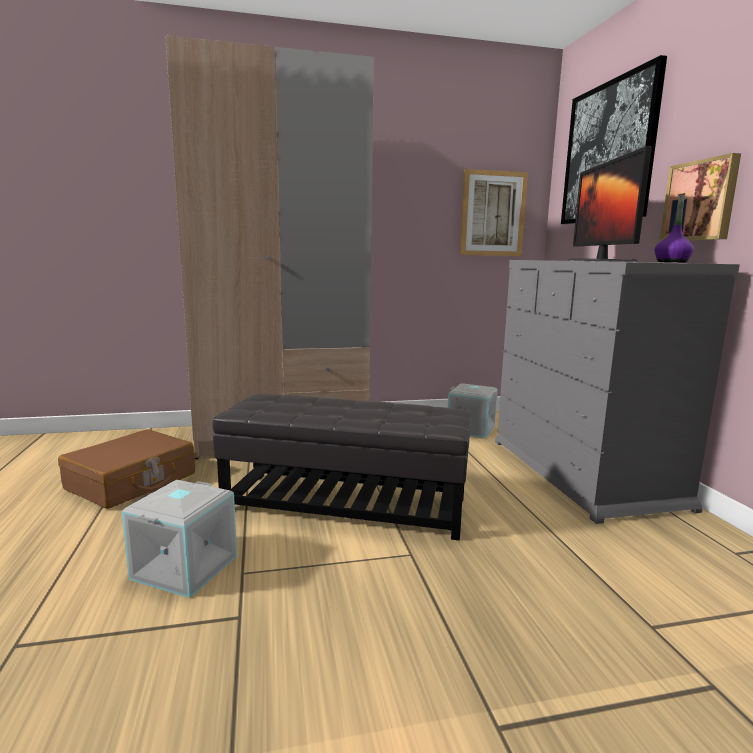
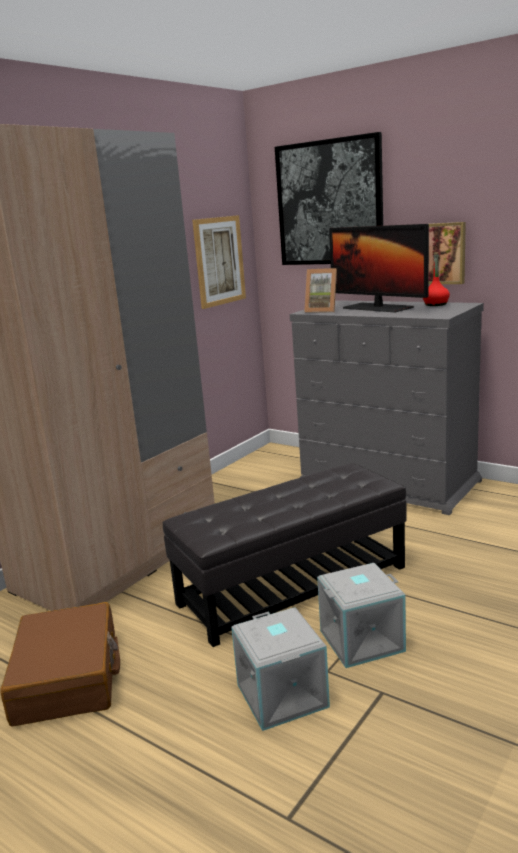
camera: 40 degrees left, 5 degrees up
(471, 428) = (261, 479): grey storage box -> grey storage box (361, 639)
(544, 260) = (322, 310): none -> picture frame
(672, 262) = (435, 304): purple bottle -> red bottle

